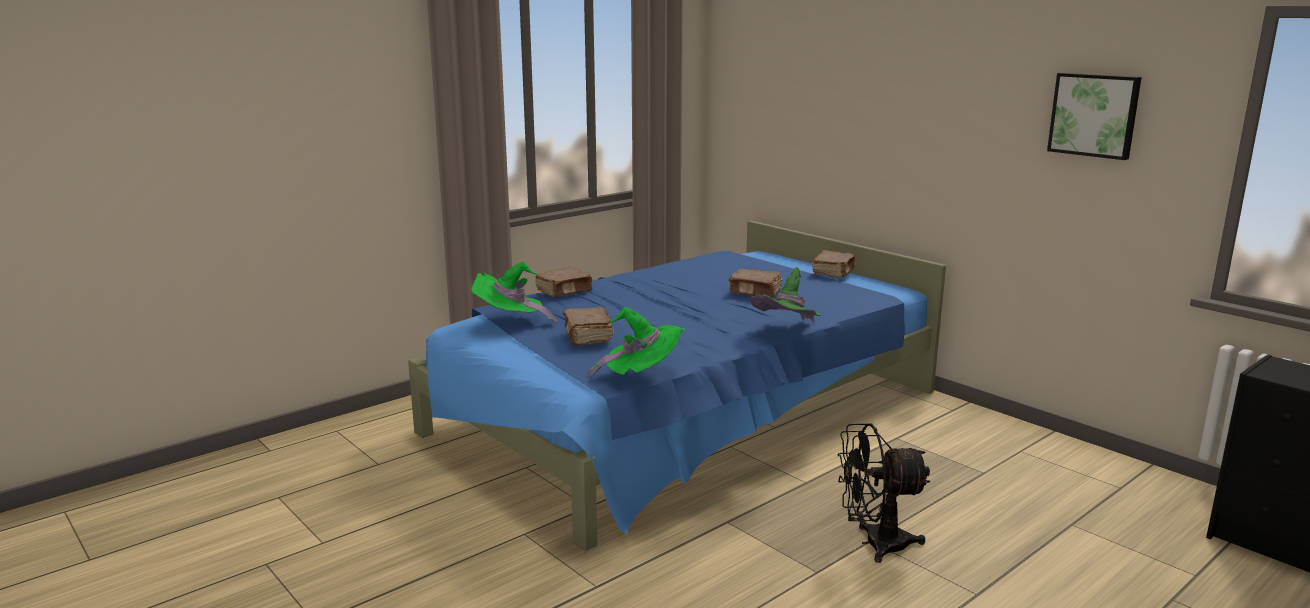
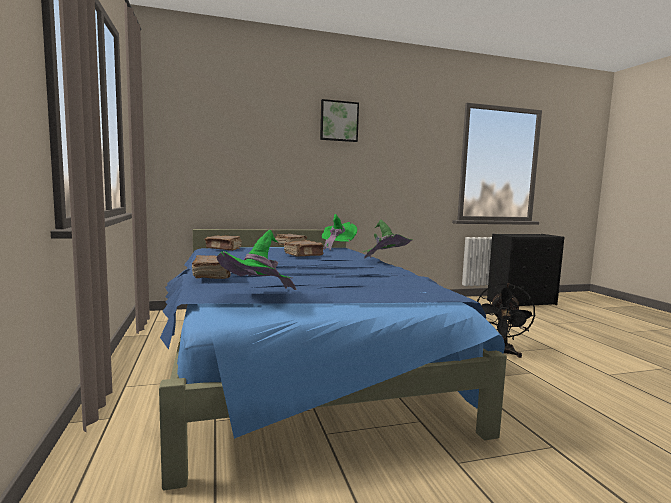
camera: 65 degrees left, 10 degrees down
(587, 336) = (343, 285): brown book -> brown book (224, 249)
(642, 376) = (441, 289): green hat -> green hat (337, 247)
(1094, 115) = (409, 146): picture -> picture (338, 121)

